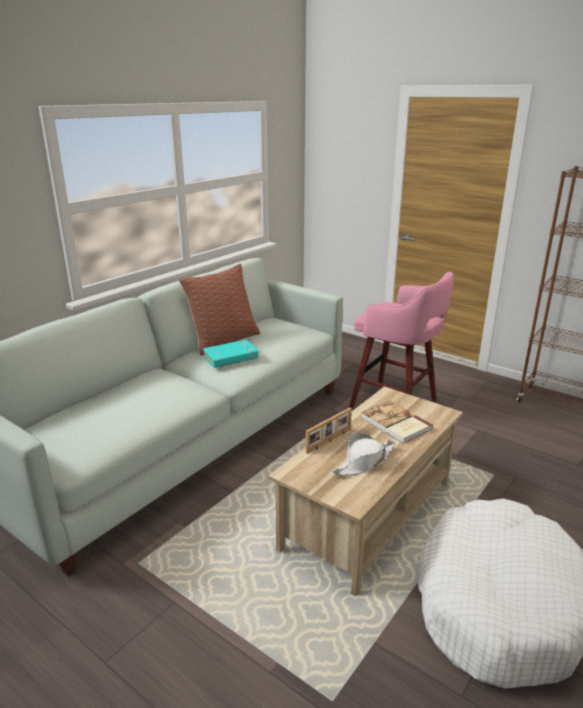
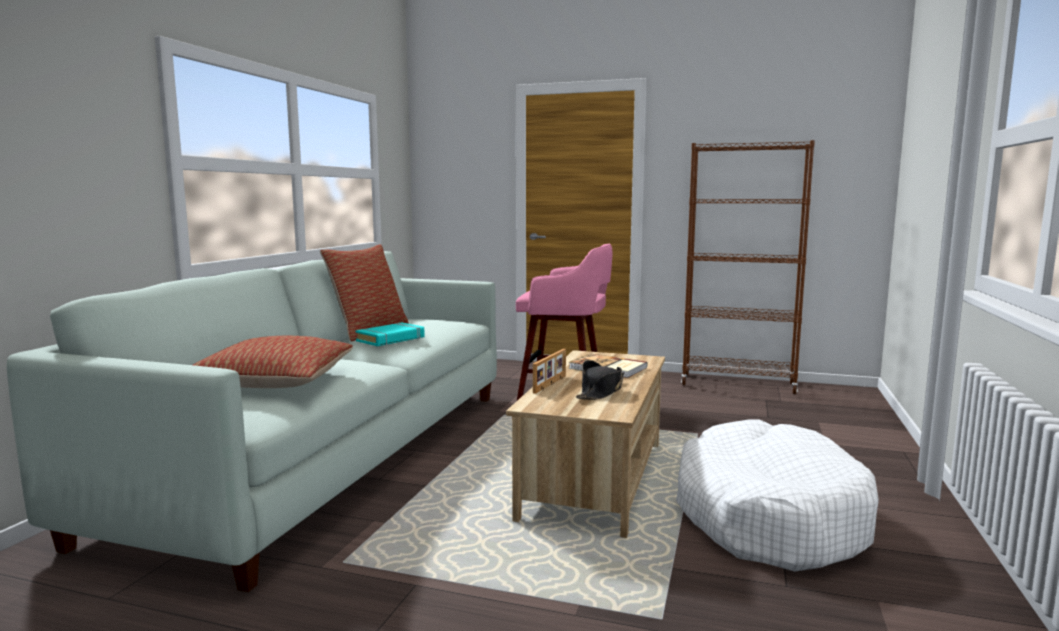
camera: 20 degrees left, 15 degrees down
(110, 412) = (273, 382): none -> pillow
(364, 462) = (601, 392): white hat -> black hat

